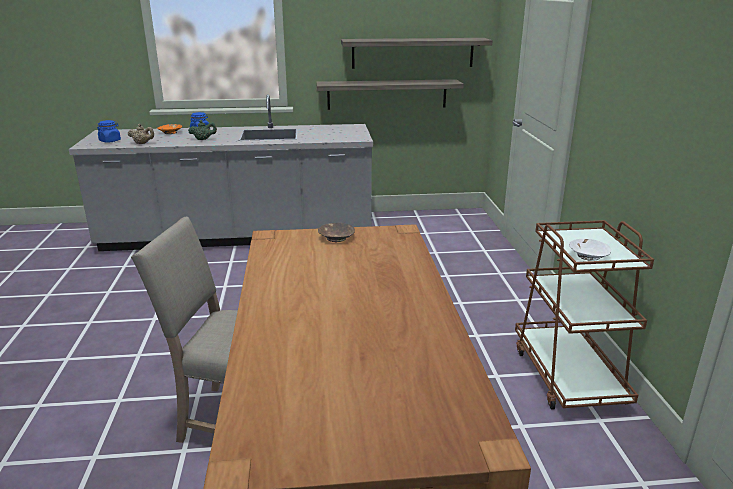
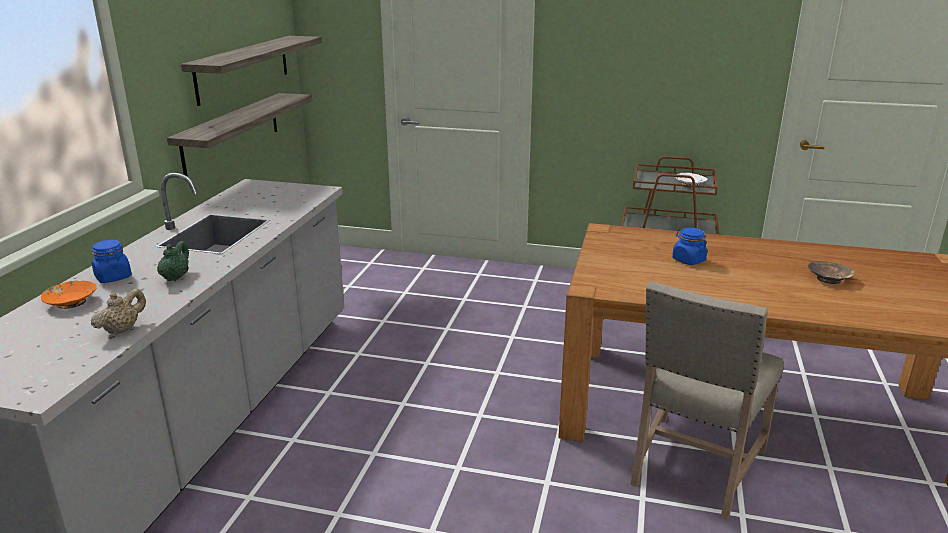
camera: 70 degrees left, 0 degrees up
(110, 141) = (42, 363): blue jar -> blue jar (688, 260)
(336, 238) = (609, 258): brown bowl -> brown bowl (829, 279)

